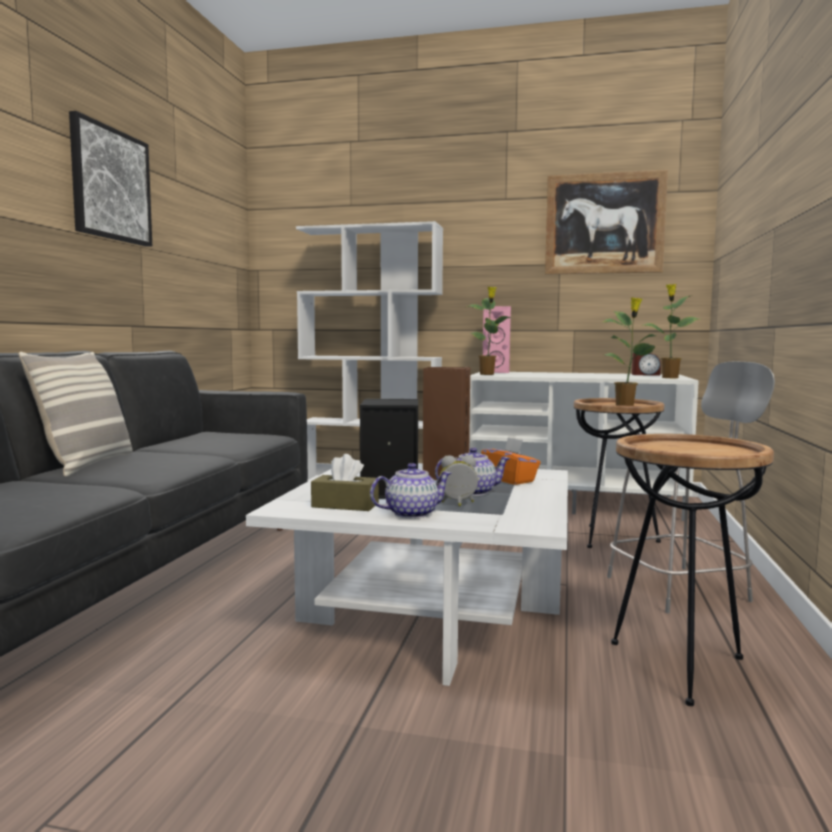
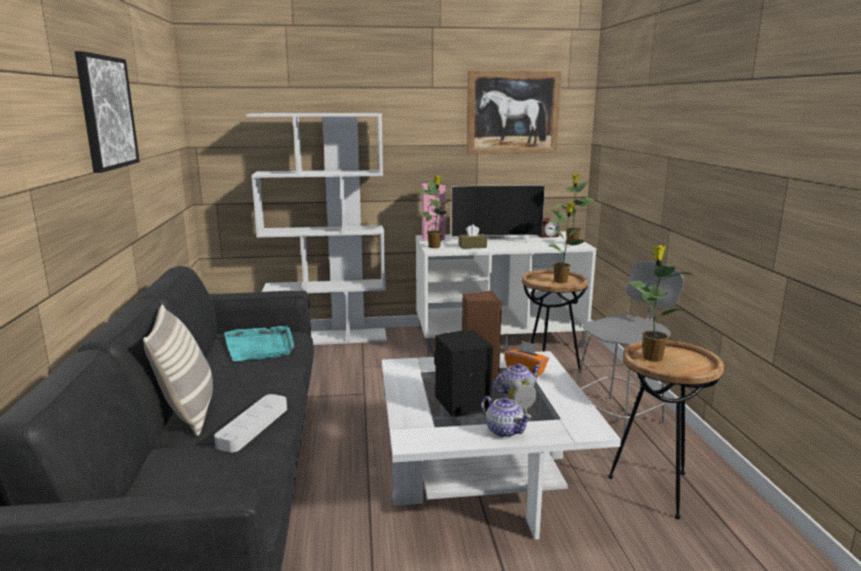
camera: 20 degrees left, 10 degrees up
(127, 477) = (253, 426): none -> grey tray
(229, 439) = (260, 346): none -> turquoise tray
(345, 505) = (449, 428): brown tissue box -> brown tissue box (472, 246)
(410, 514) = (504, 430): teapot -> teapot turned 90 degrees clockwise
(573, 374) = (496, 239): none -> television
(661, 446) = (651, 357): none -> potted plant

